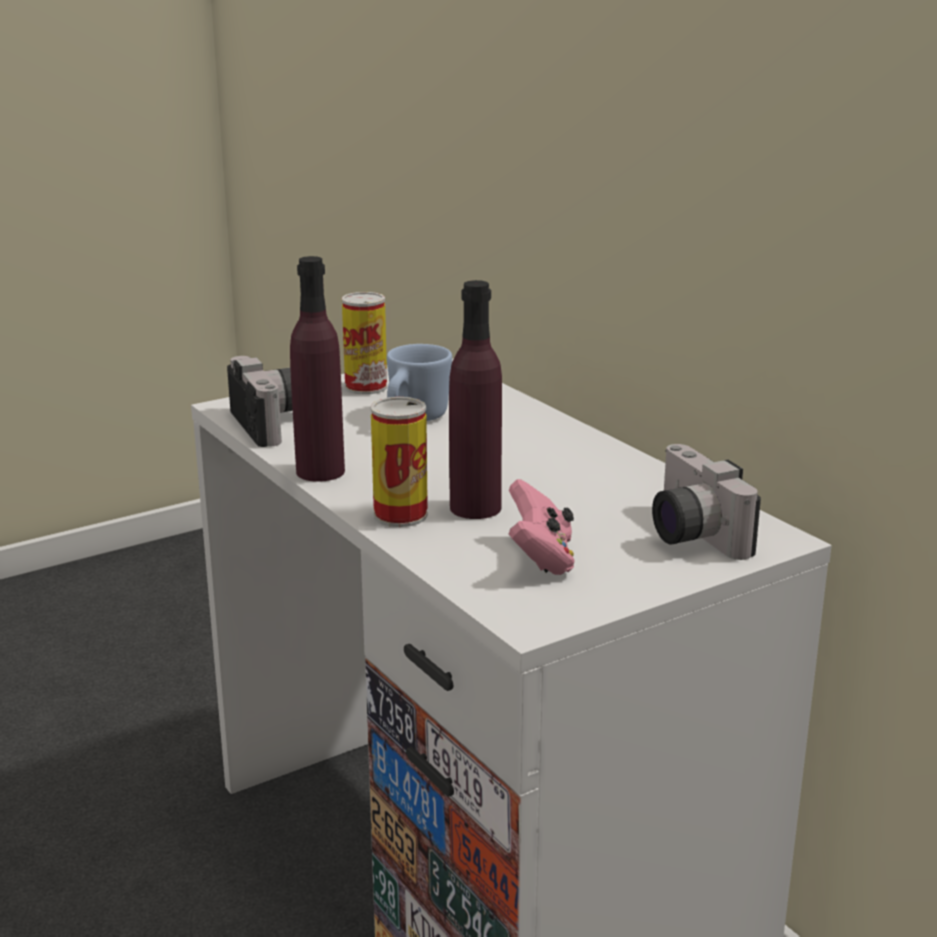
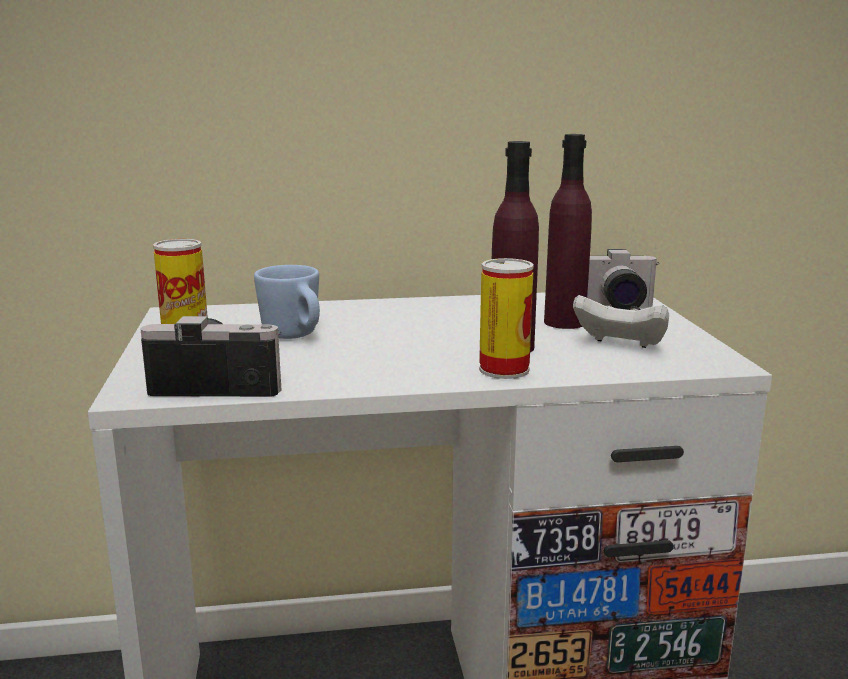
camera: 65 degrees left, 5 degrees down
(320, 471) = (373, 382): purple bottle -> purple bottle (564, 322)
(541, 558) = (620, 345): pink game controller -> white game controller

